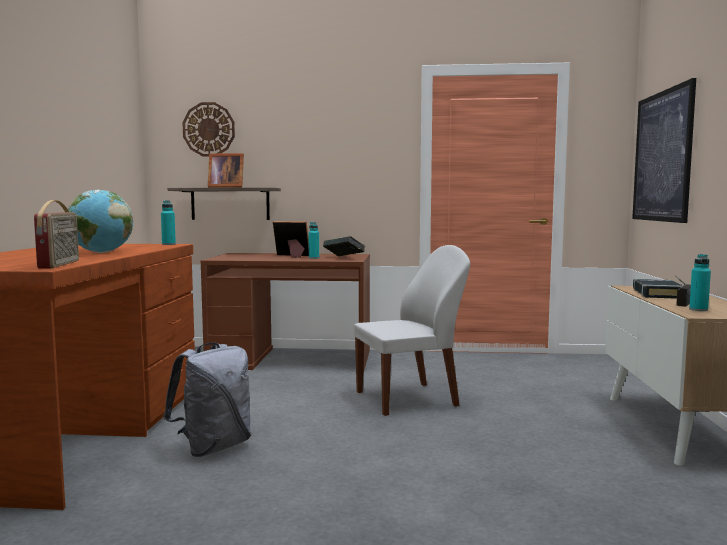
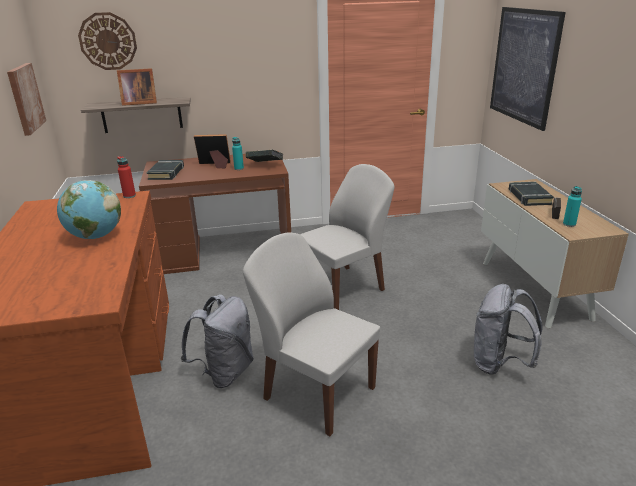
camera: 15 degrees left, 20 degrees up
(60, 264) = (102, 287): radio -> none
(113, 164) = (25, 98): none -> picture
(168, 244) = (129, 196): turquoise bottle -> red bottle
(237, 257) = (166, 173): none -> black book
(309, 478) = (317, 392): none -> white chair
(581, 488) = (499, 364): none -> grey backpack

